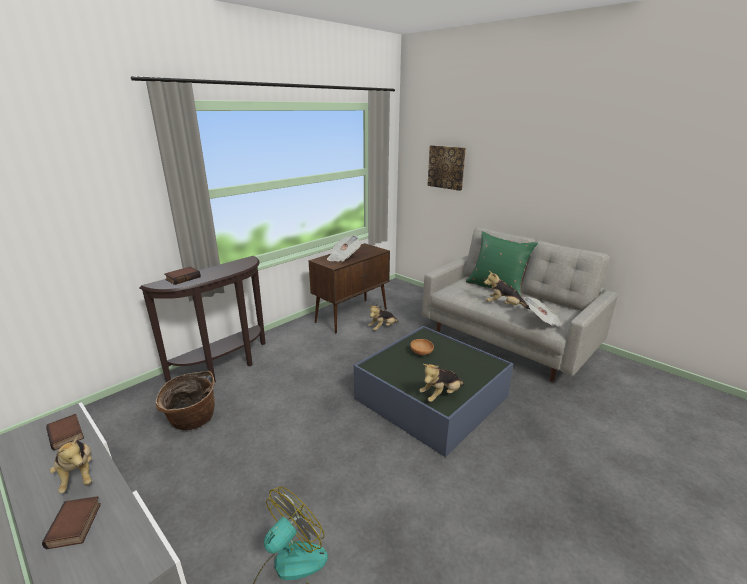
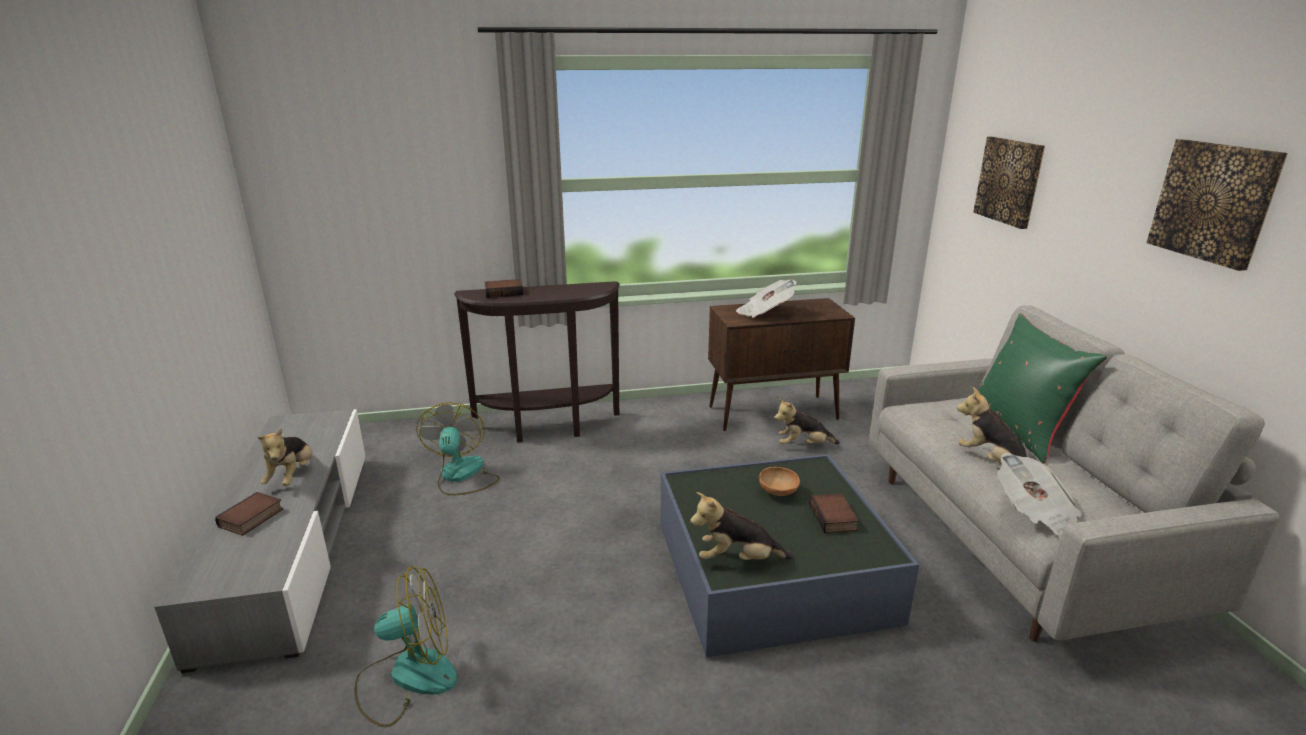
camera: 35 degrees right, 0 degrees up
(67, 434) = (318, 436): book -> book (834, 518)
(192, 421) = (461, 476): basket -> fan
(562, 166) = (1214, 202): none -> picture

